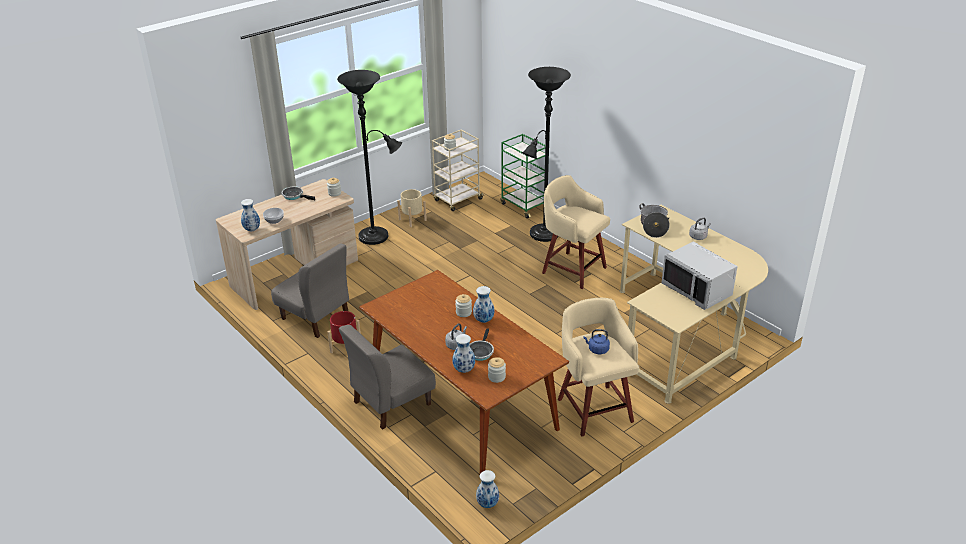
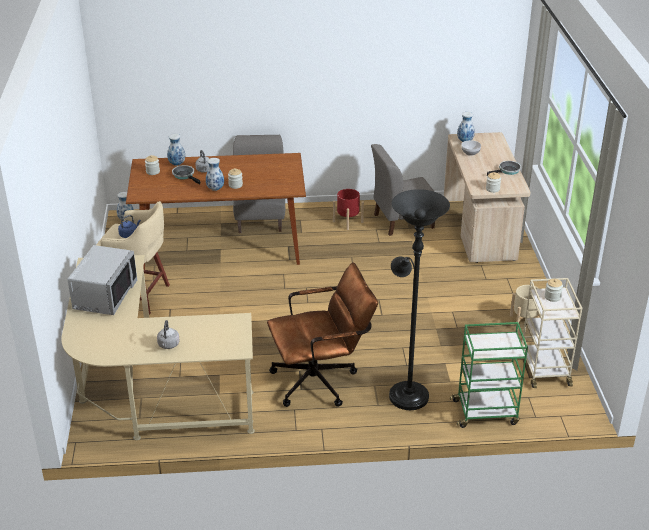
camera: 125 degrees right, 0 degrees up
(377, 236) = (508, 289): black floor lamp -> none
(572, 269) = (321, 381): beige stool -> brown office chair
(653, 226) = (220, 328): cooking pot -> none
(697, 290) = (104, 295): grey microwave -> grey microwave turned 105 degrees clockwise

